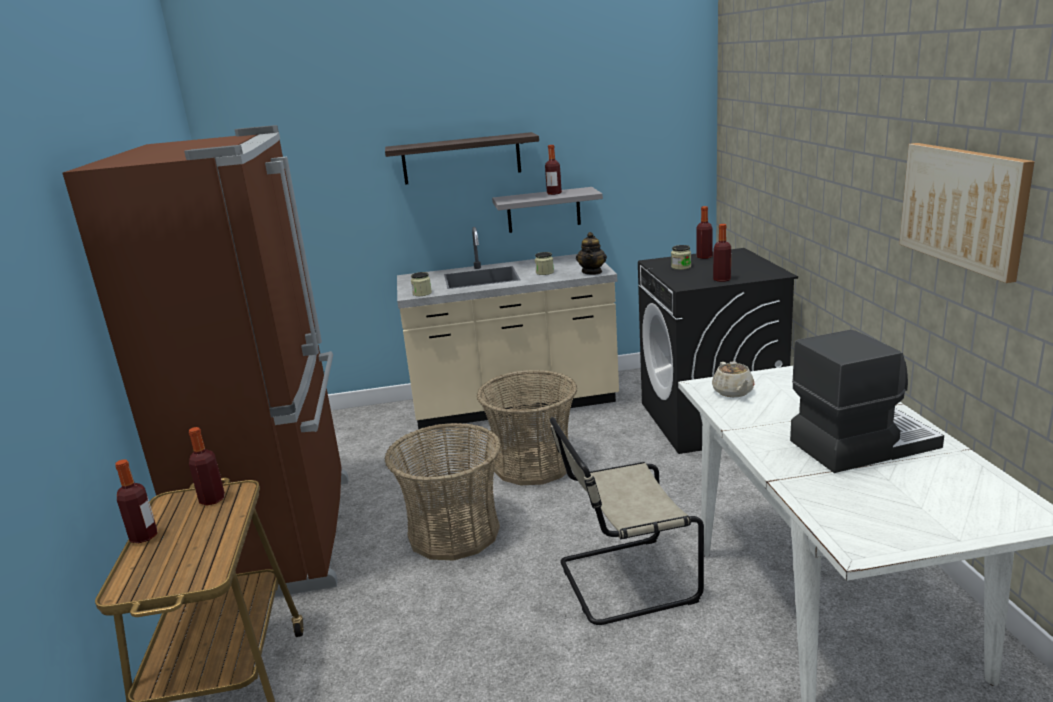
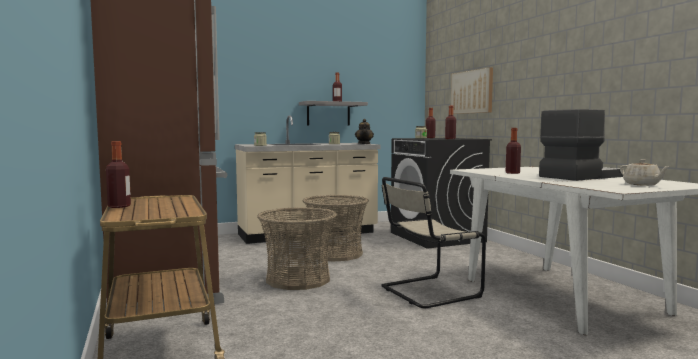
camera: 15 degrees left, 15 degrees down
(212, 499) = (162, 199): bottle -> bottle (512, 173)
(461, 158) = (282, 75): shelf -> none
(733, 392) = (486, 170): beige teapot -> beige teapot (642, 184)
(963, 207) = (606, 61): picture -> picture (472, 92)

